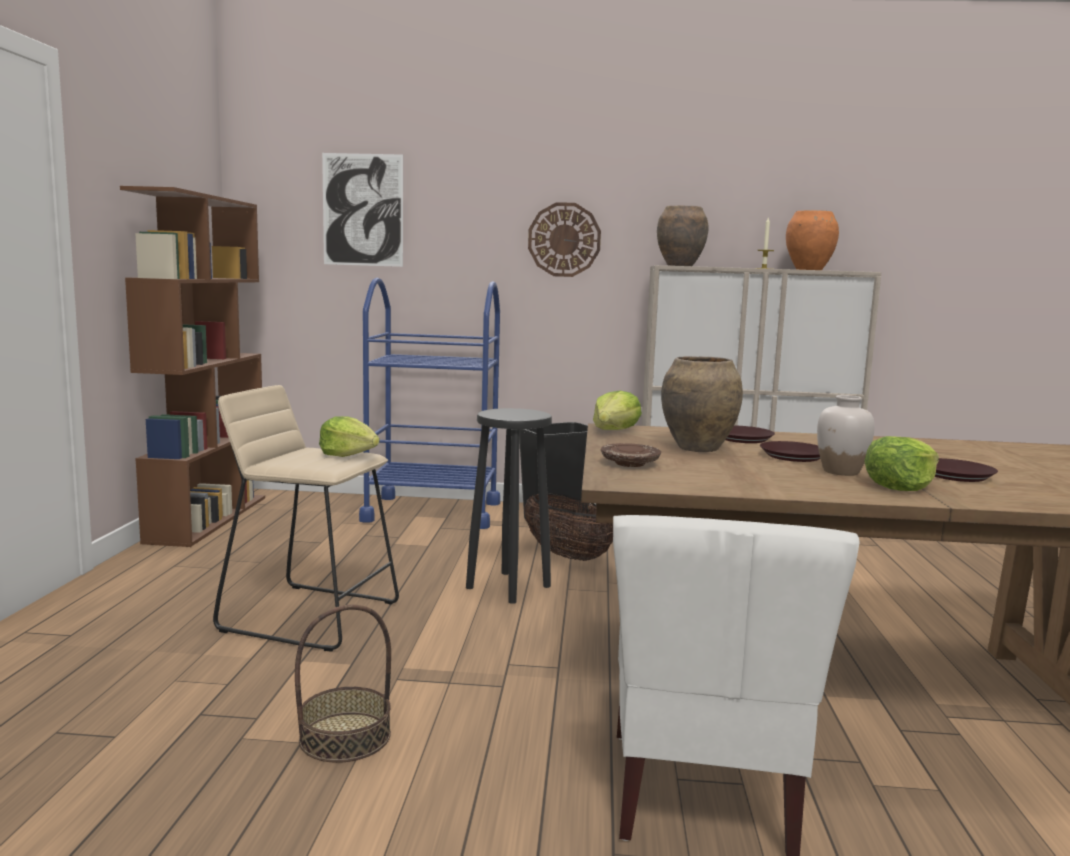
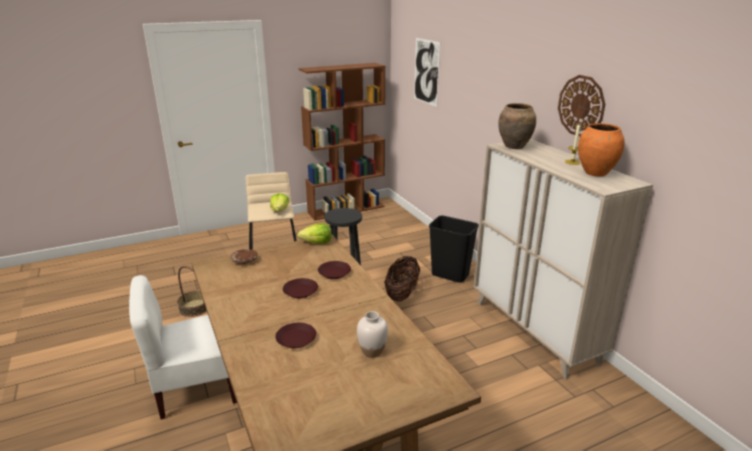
camera: 60 degrees right, 15 degrees up
(432, 512) = (418, 243): blue cart -> none
(564, 240) = (495, 108): wall clock -> wall clock (581, 106)
(698, 448) = (294, 267): brown vase -> none
(840, 472) = (273, 307): white vase -> white vase (372, 351)
(900, 486) = (253, 325): lettuce -> none

